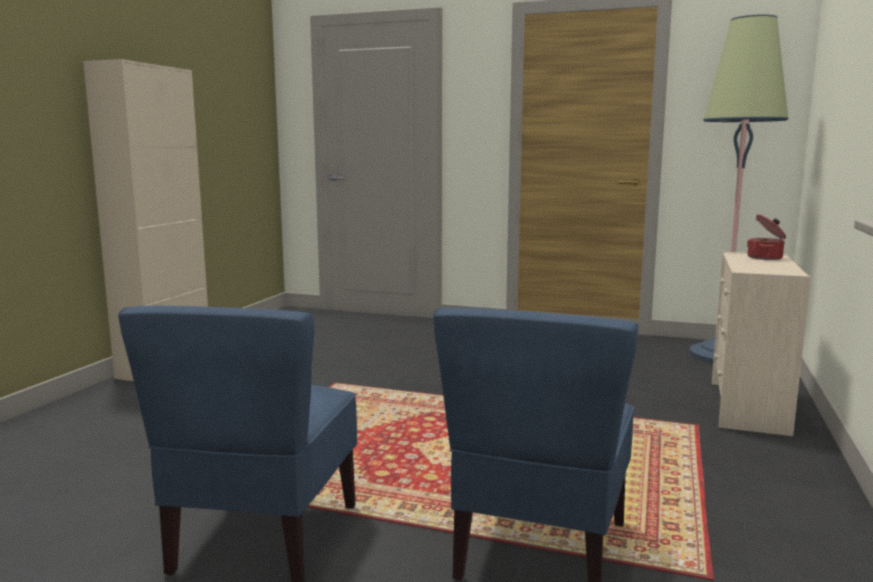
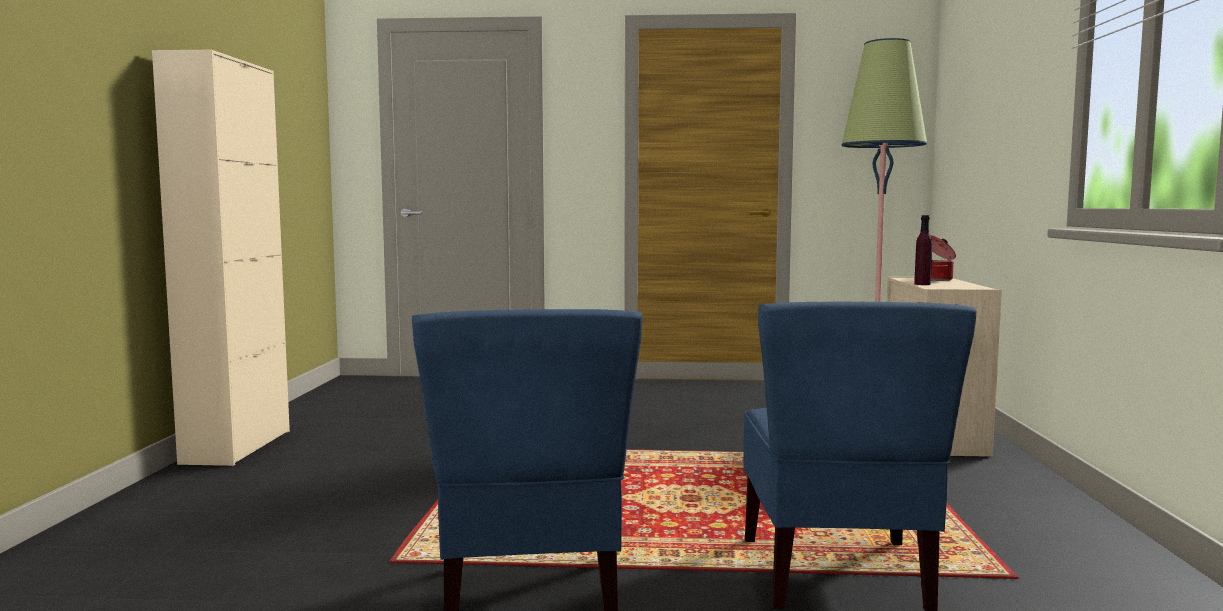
camera: 15 degrees left, 5 degrees down
(739, 264) = (922, 284): none -> purple bottle

